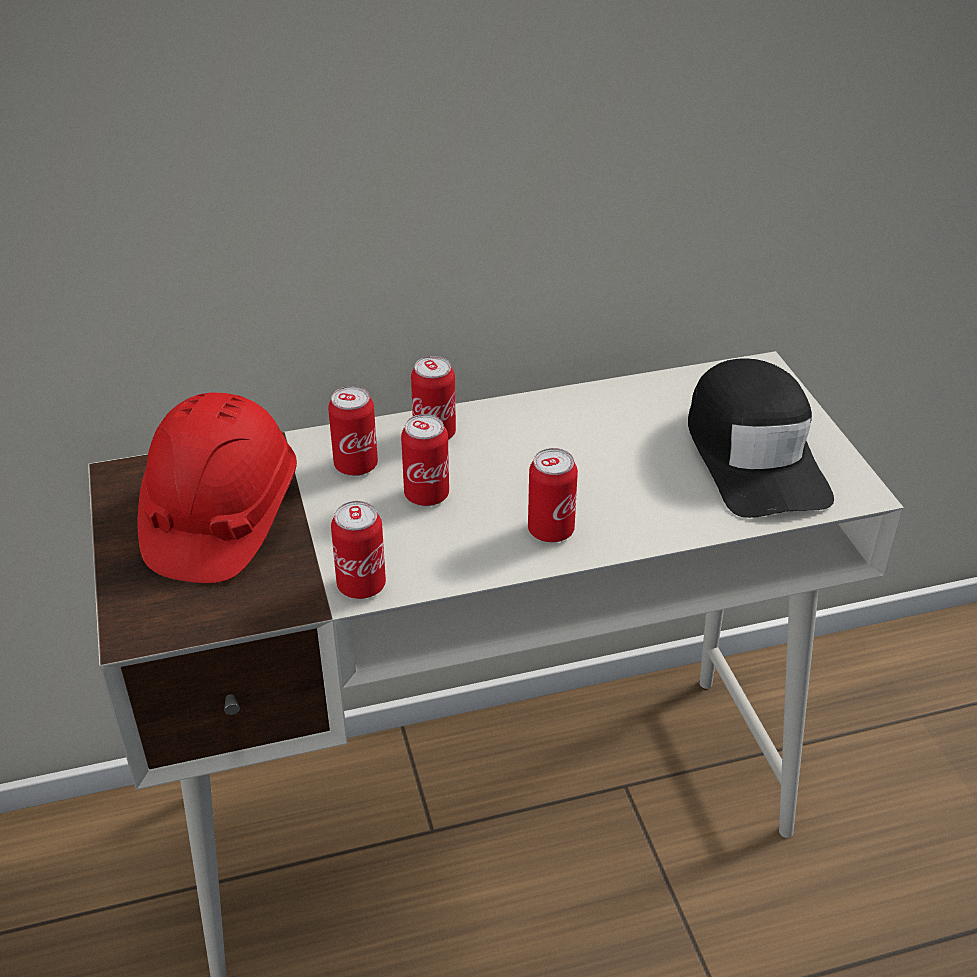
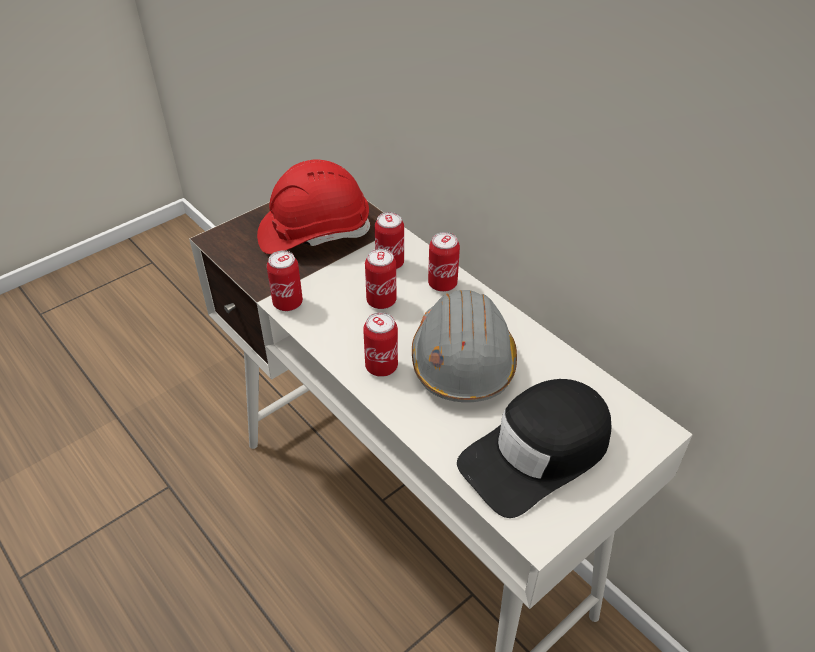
camera: 65 degrees right, 5 degrees up
(582, 461) = (463, 360): none -> grey hard hat

